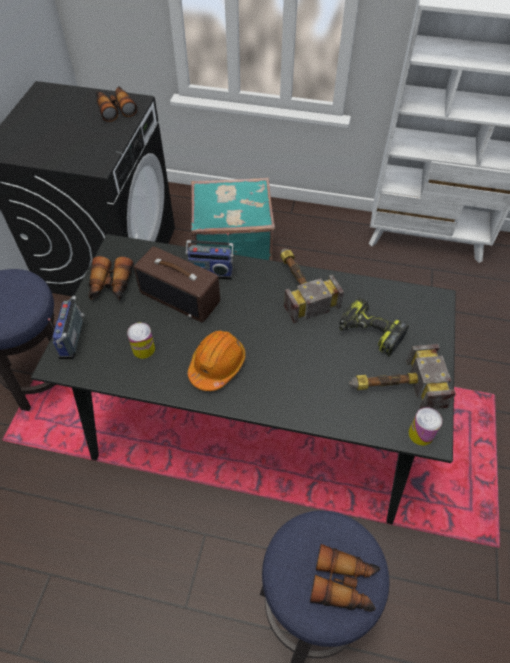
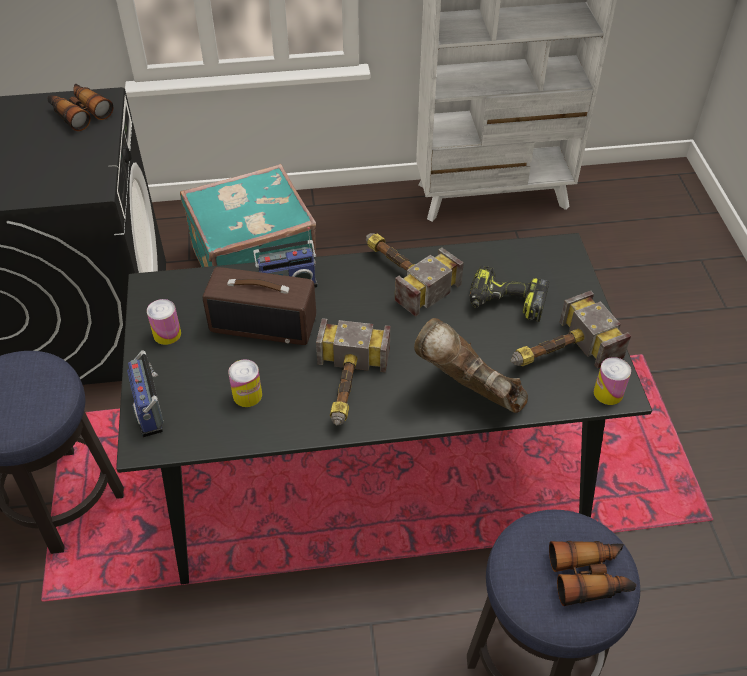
camera: 20 degrees left, 5 degrees down
(111, 286) = (167, 334): binoculars -> can
(217, 365) = (347, 387): orange hard hat -> hammer
(306, 398) = (468, 393): none -> brown boot

